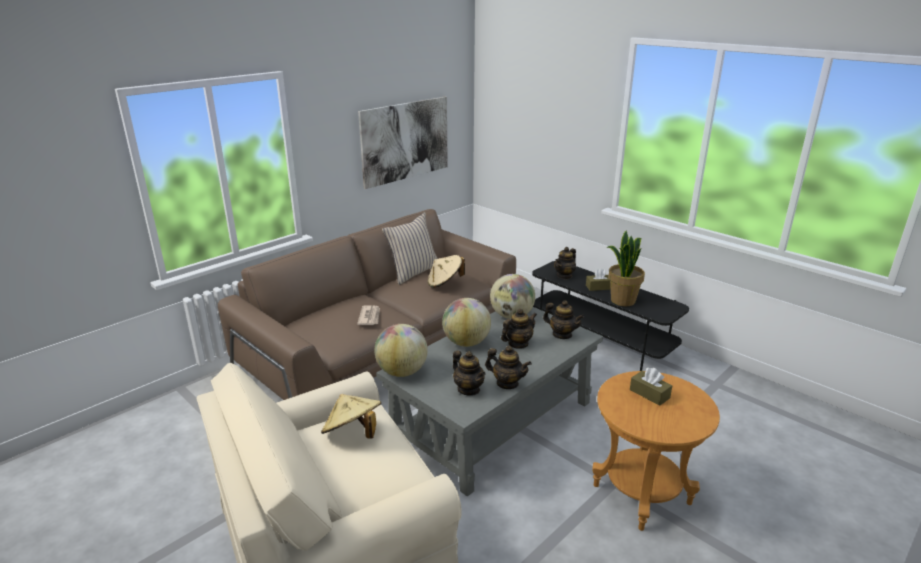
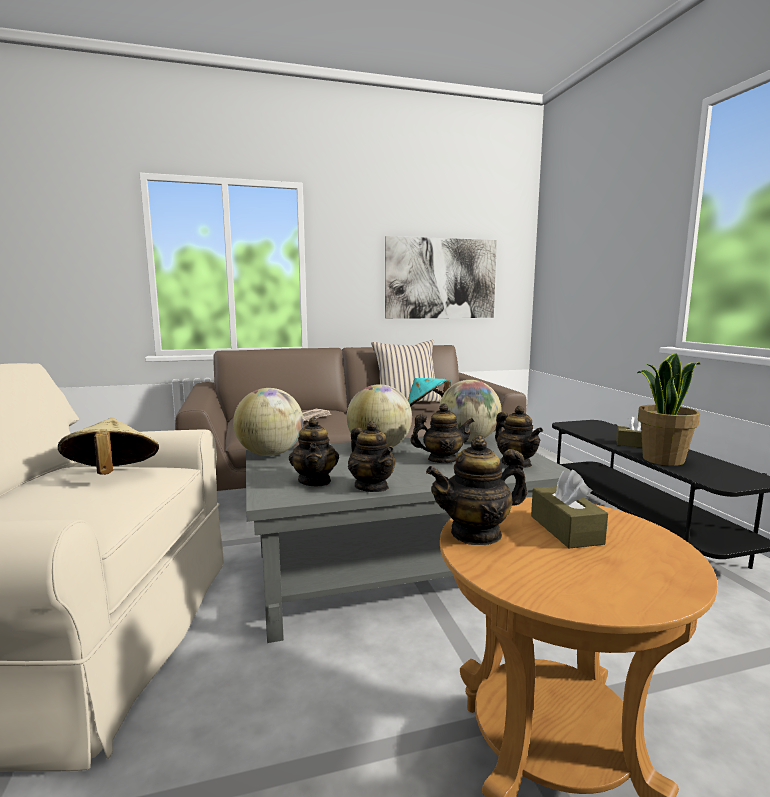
camera: 30 degrees right, 15 degrees down
(445, 283) = (426, 410): beige hat -> turquoise hat
(564, 276) = (593, 430): teapot -> teapot (476, 533)

